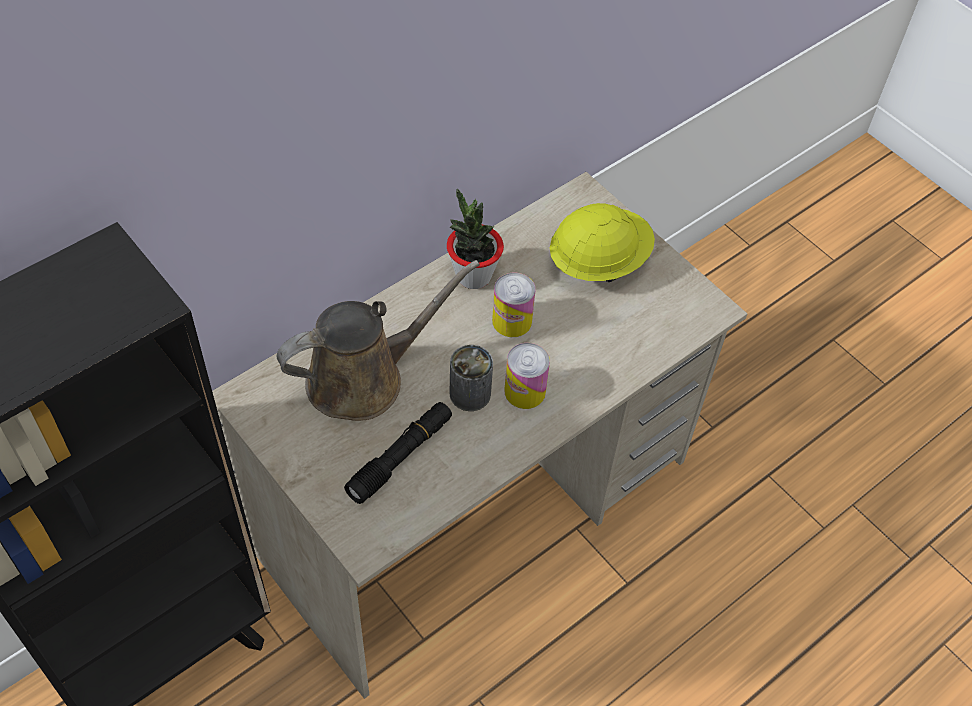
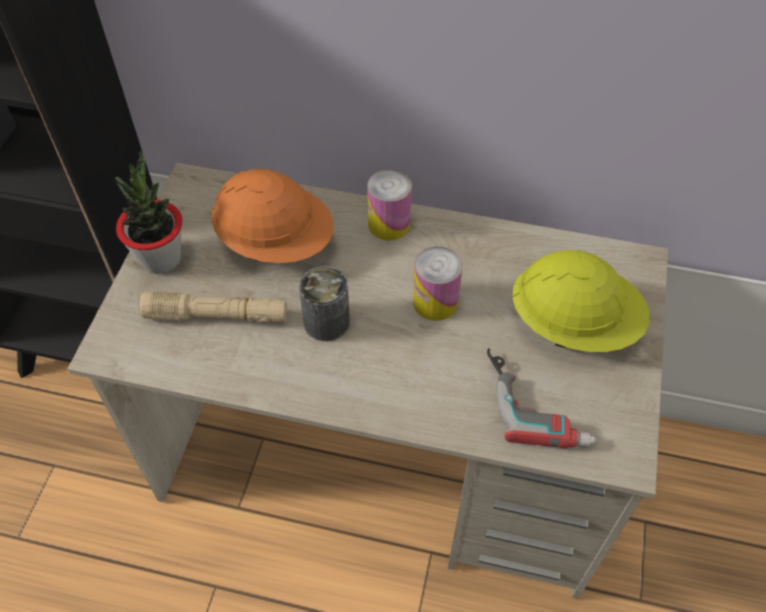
camera: 55 degrees right, 0 degrees up
(364, 378) = (276, 241): brown watering can -> orange hard hat
(400, 457) = (217, 316): black flashlight -> beige flashlight
(473, 276) = (455, 244): potted plant -> potted plant (161, 258)
(525, 391) = (367, 360): can -> can (389, 224)
(639, 322) = (538, 402): none -> power drill

